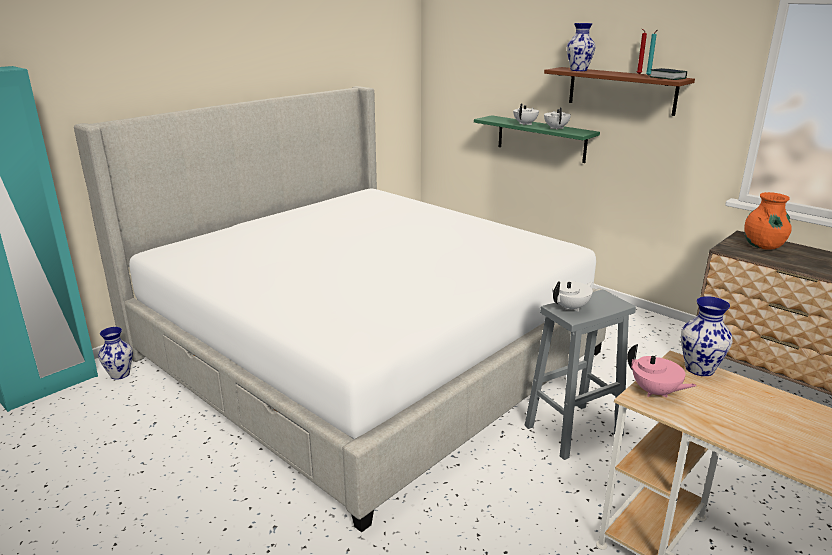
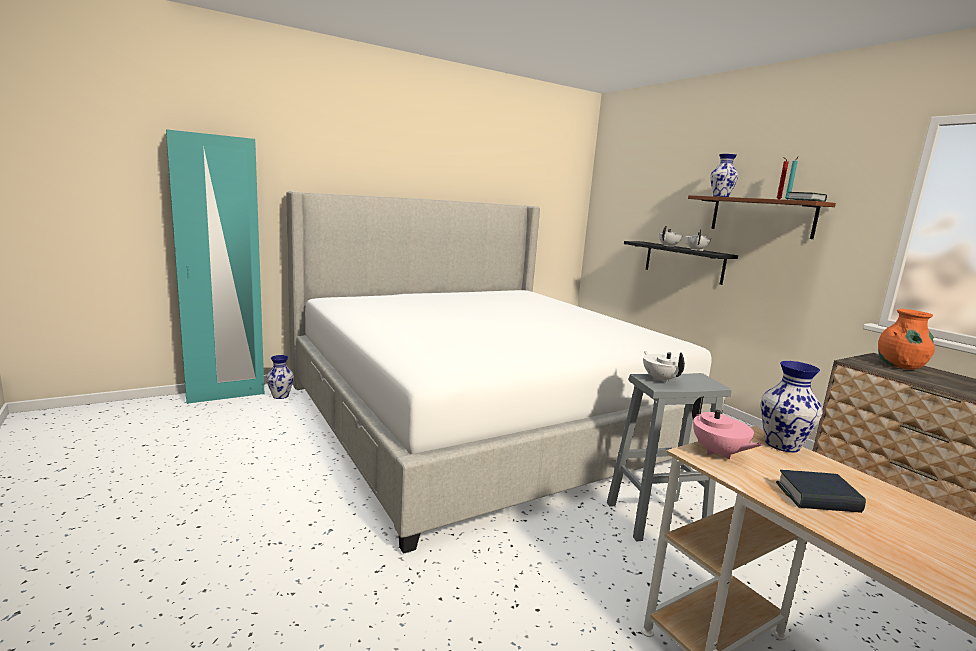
camera: 15 degrees right, 10 degrees down
(541, 138) = (683, 262): green shelf -> black shelf
(571, 307) = (660, 379): white teapot -> white teapot turned 90 degrees counterclockwise
(743, 423) = (817, 498): none -> book

